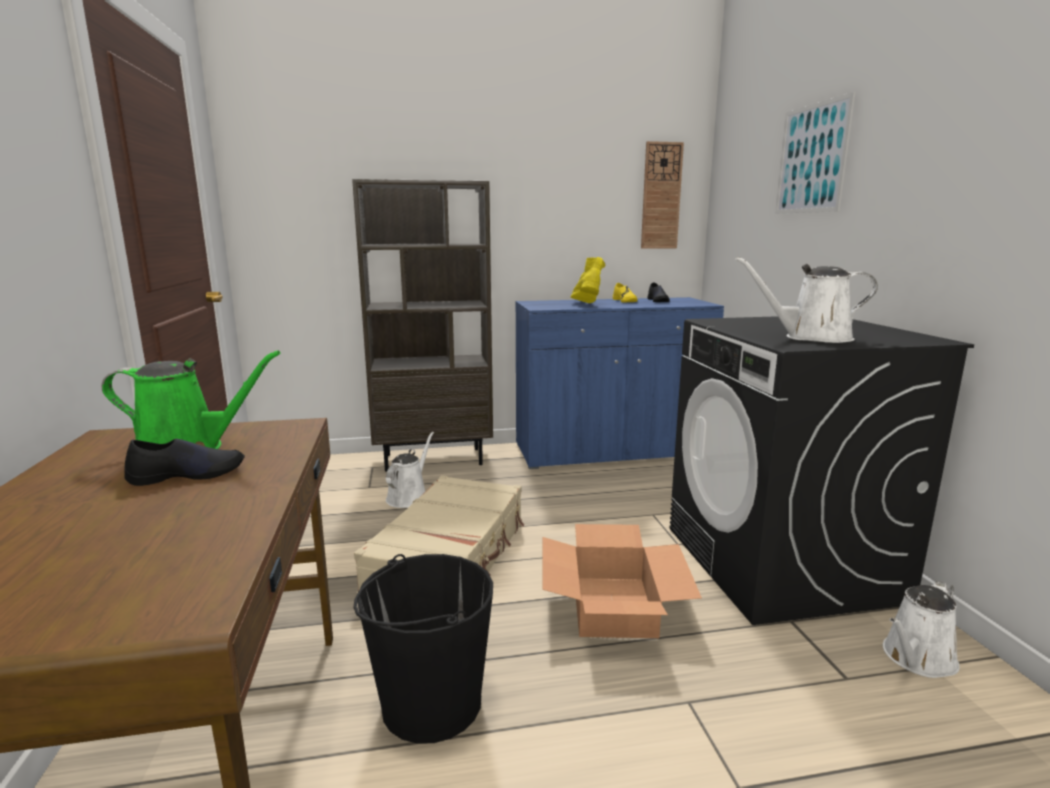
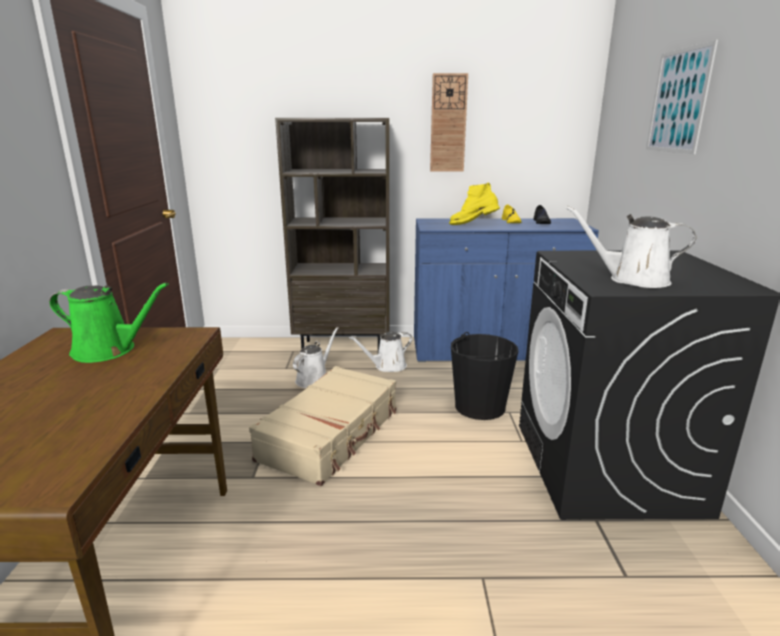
camera: 10 degrees right, 5 degrees up
(188, 474) = (100, 373): black shoe -> none
(430, 703) = (283, 550): black bucket -> black bucket (479, 406)
(586, 305) = (473, 225): yellow boot -> yellow boot turned 90 degrees counterclockwise
(613, 606) = (448, 489): cardboard box -> none
(661, 196) = (552, 126): wall clock -> wall clock (448, 123)
(916, 659) = (697, 568): white watering can -> white watering can (387, 366)

